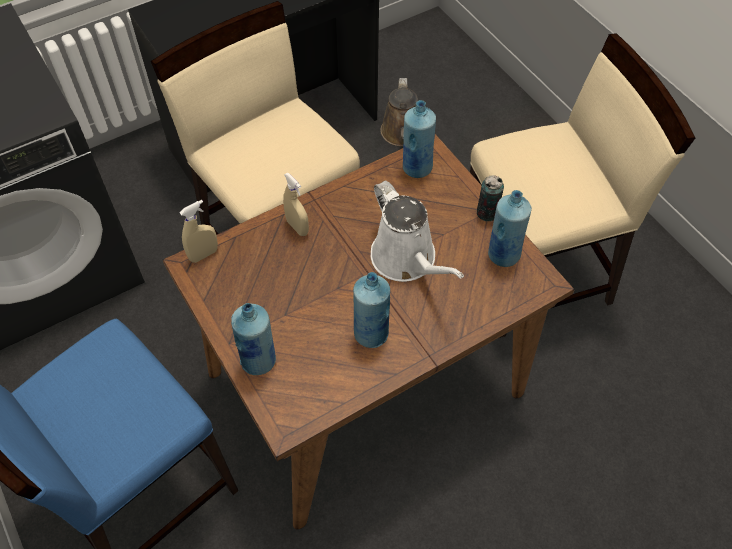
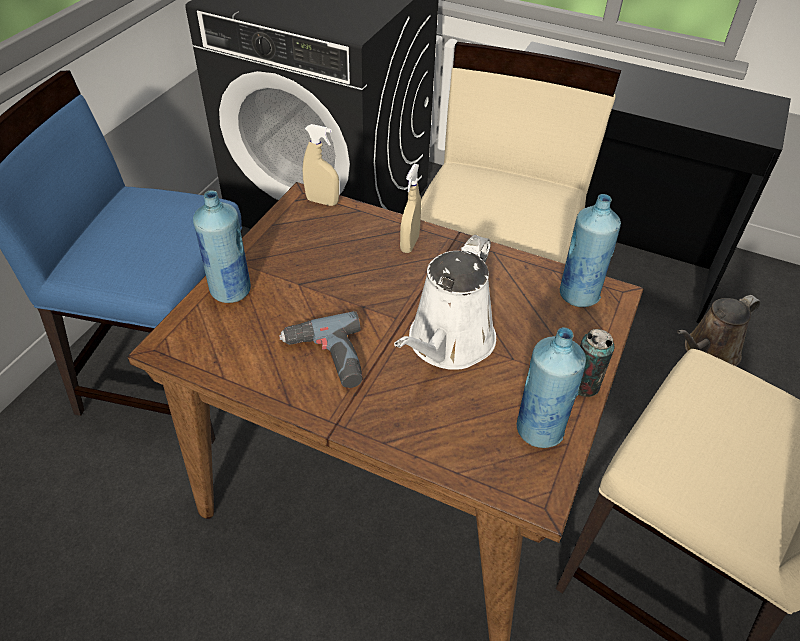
camera: 55 degrees right, 10 degrees down
(371, 333) = (326, 359): blue bottle -> power drill

